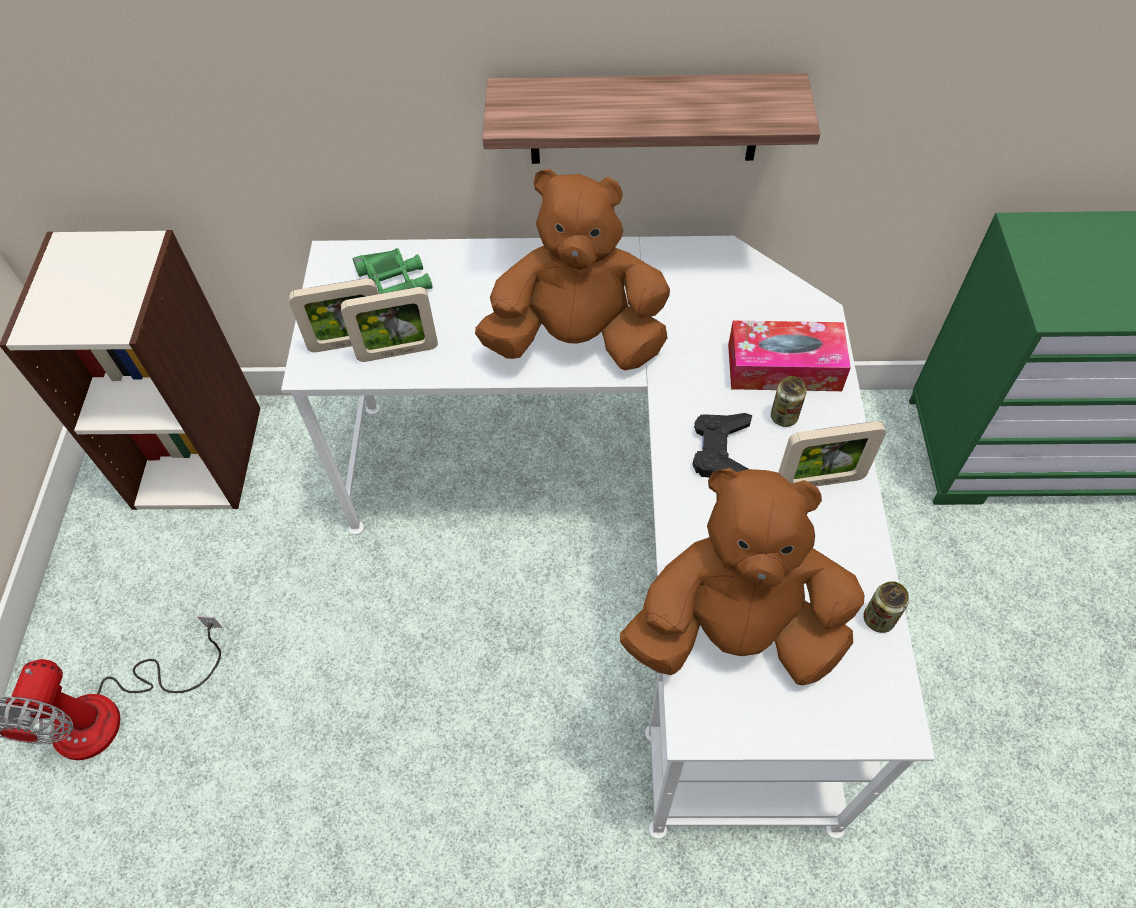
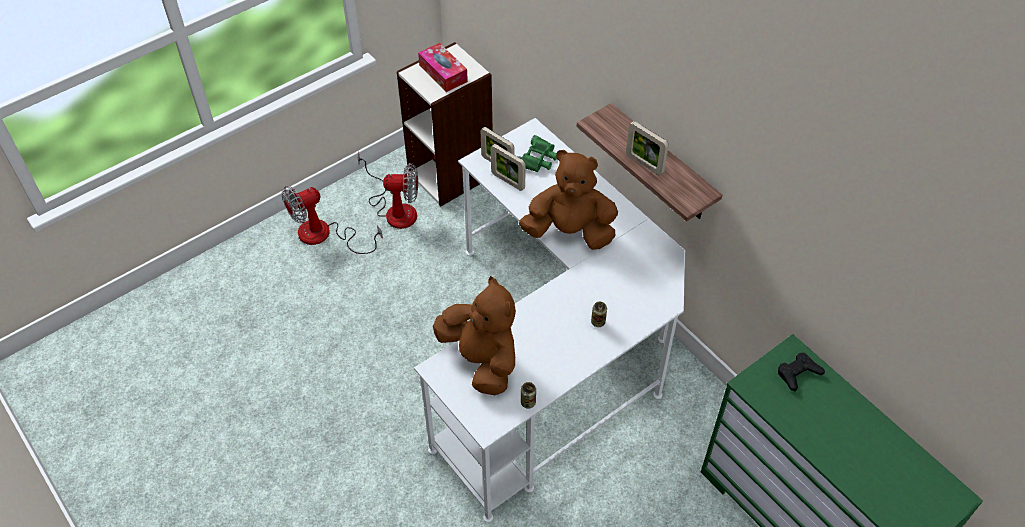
camera: 50 degrees right, 5 degrees down
(176, 573) = (395, 209): none -> fan
(577, 340) = (570, 232): brown plush toy -> brown plush toy turned 45 degrees counterclockwise
(721, 451) = (560, 310): black game controller -> black game controller (798, 373)
(784, 367) = (625, 308): tissue box -> tissue box (443, 73)
(819, 481) = (576, 351): picture frame -> picture frame (644, 164)

